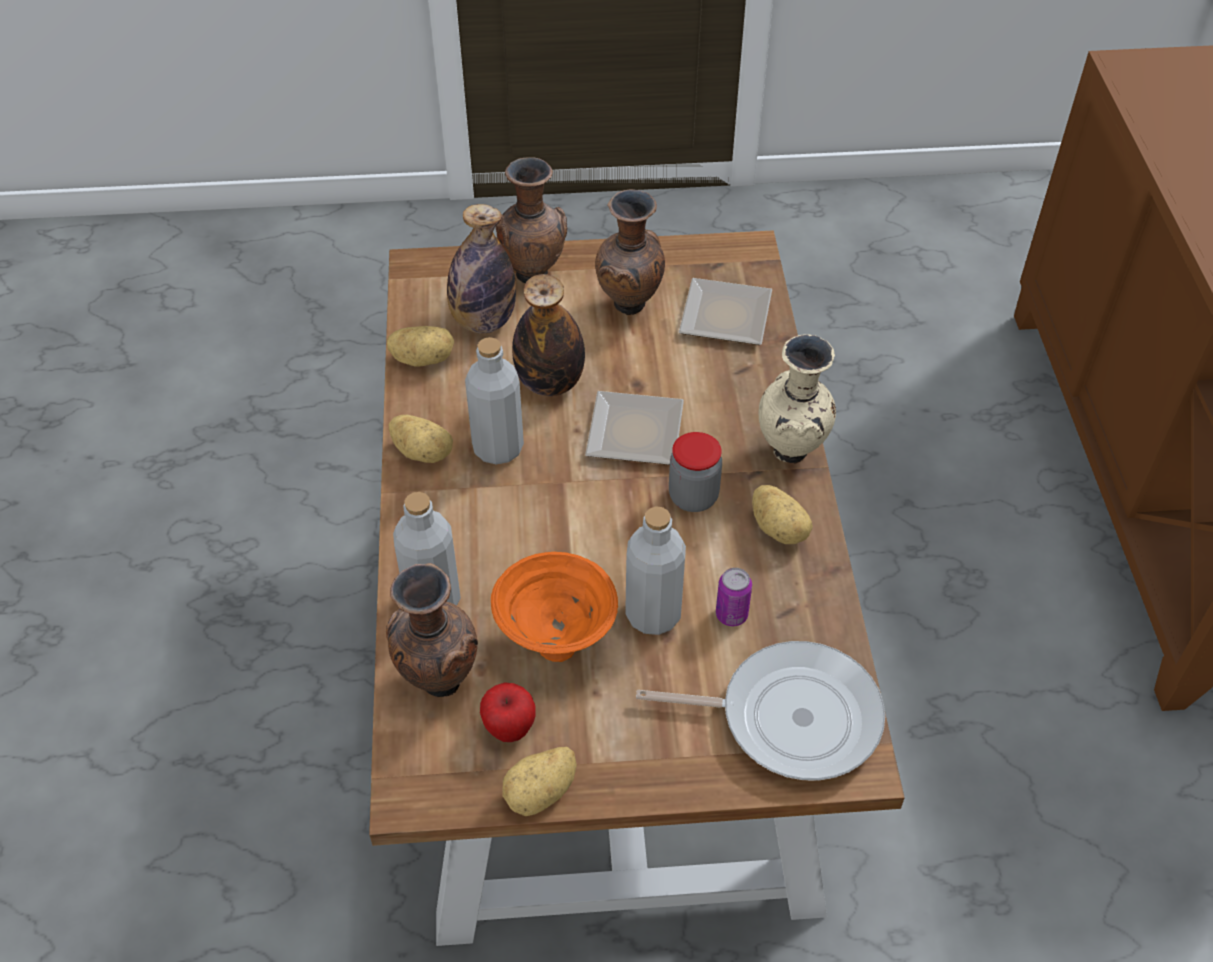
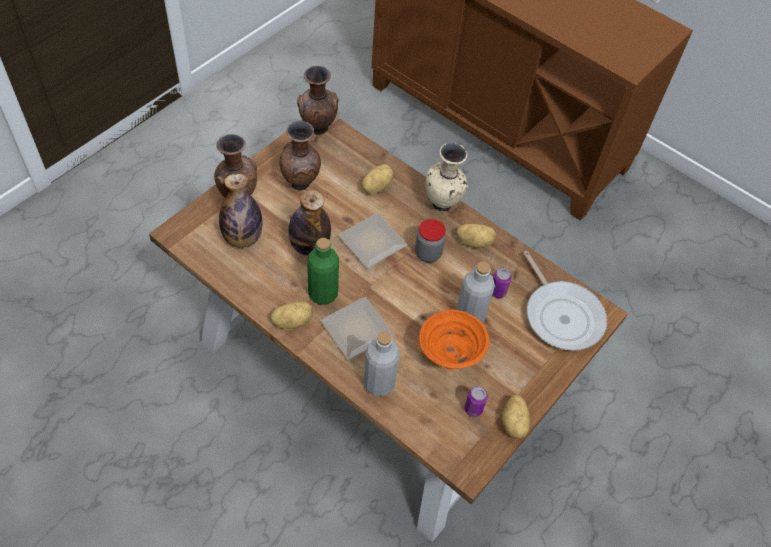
camera: 50 degrees left, 5 degrees up
(423, 358) = (236, 277): potato -> potato (376, 186)
(437, 681) = (423, 415): brown vase -> brown vase (318, 129)
(498, 448) = (323, 293): grey bottle -> green bottle
(509, 729) = (473, 409): apple -> can
(722, 318) = (347, 163): plate -> plate (356, 332)
(790, 716) = (561, 315): frying pan -> frying pan turned 105 degrees clockwise

